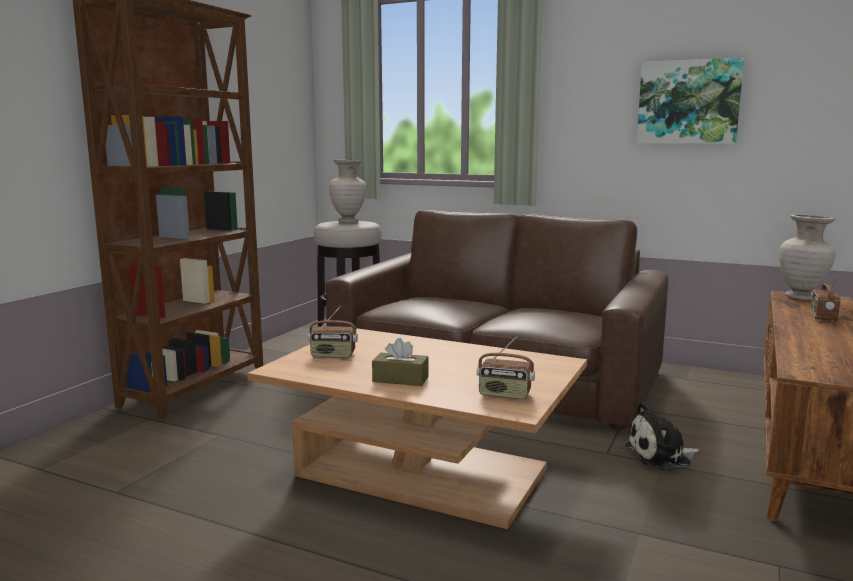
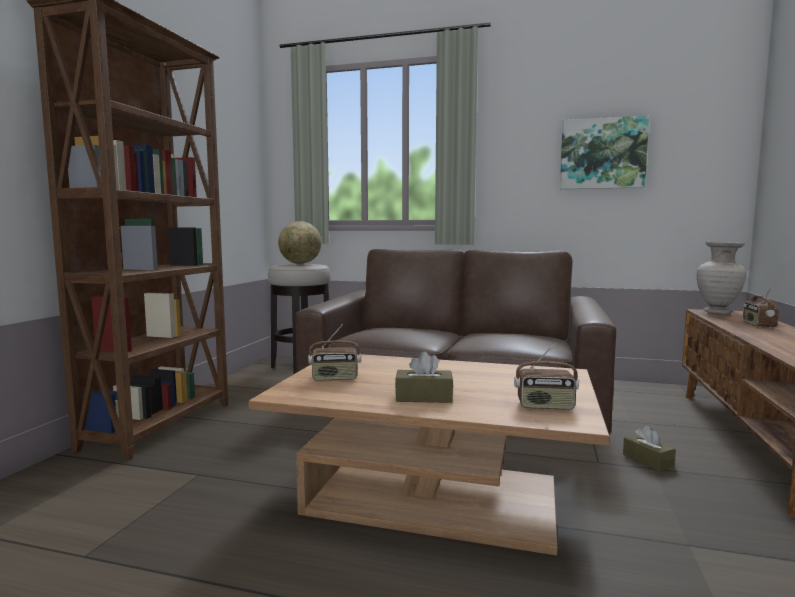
camera: 10 degrees left, 5 degrees down
(348, 222) = (300, 263): beige vase -> globe
(661, 455) = (647, 460): plush toy -> brown tissue box

